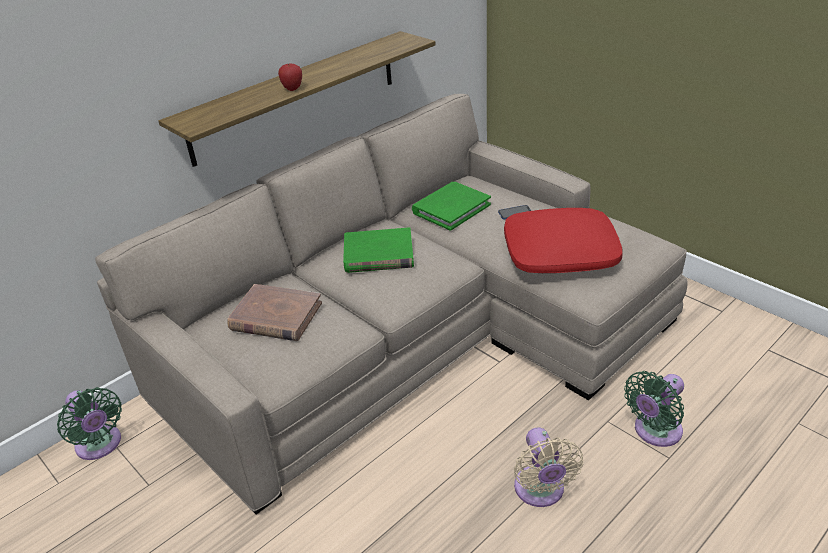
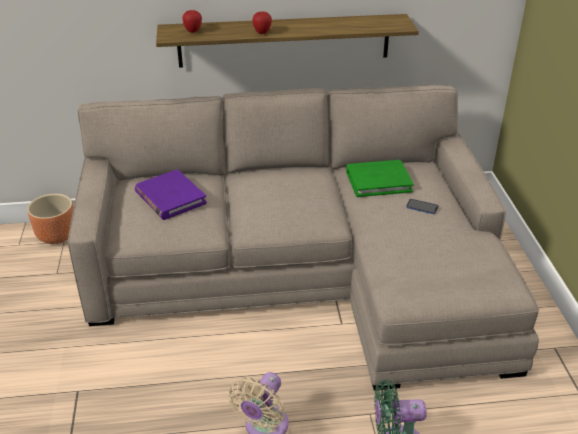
camera: 35 degrees right, 0 degrees up
(100, 445) = (57, 235): green fan -> brown planter
(214, 112) = (193, 31): none -> apple
(275, 316) = (170, 198): brown book -> purple book
(378, 254) = (281, 189): green book -> none
(560, 252) = (417, 254): red pillow -> none

